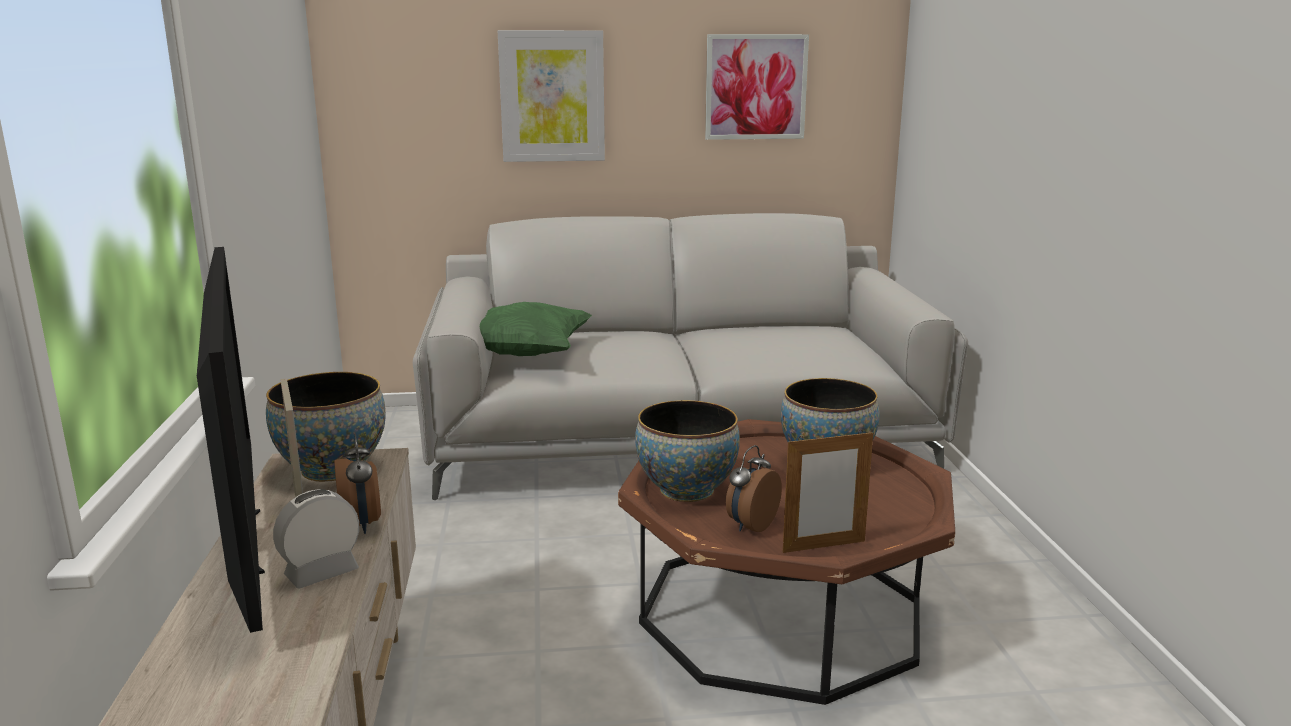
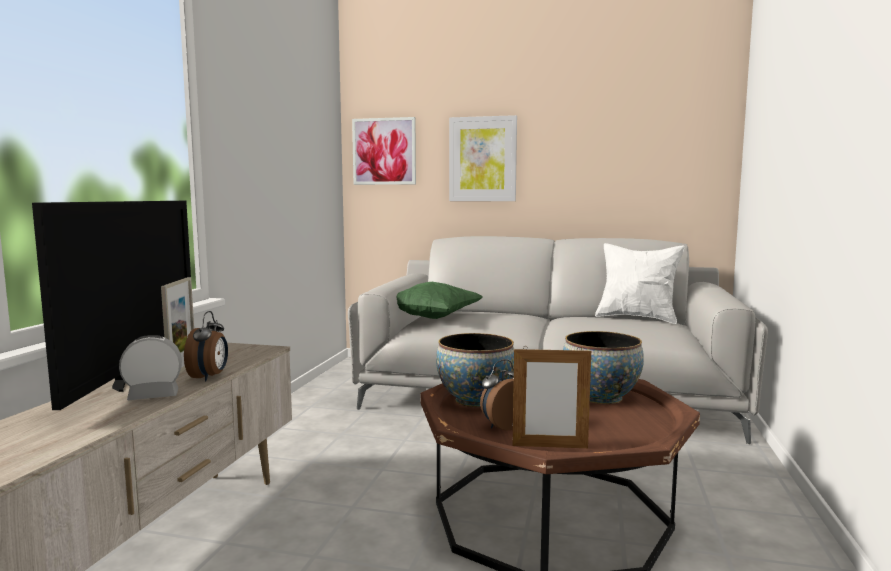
camera: 20 degrees right, 10 degrees down
(332, 469) = (232, 351): bowl -> none
(755, 87) = (624, 151): picture -> picture (384, 151)
(792, 325) = (637, 318): none -> white pillow

